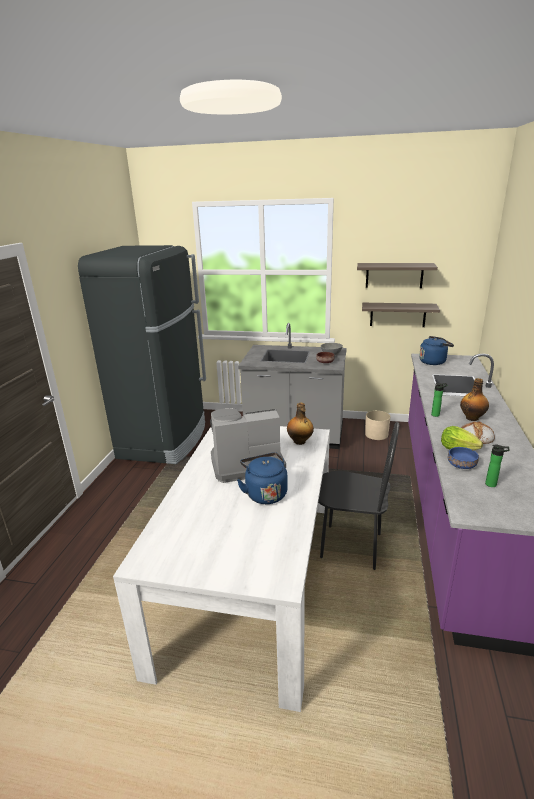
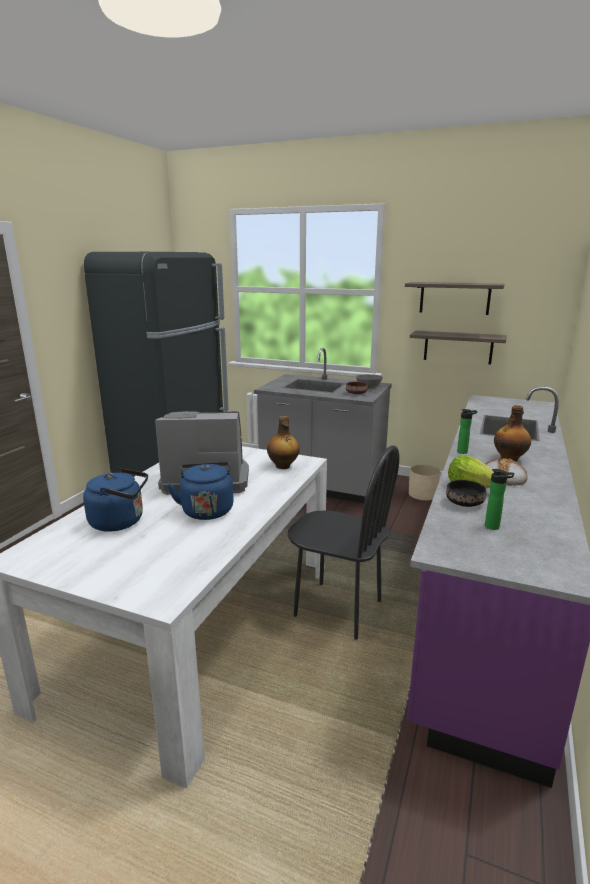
camera: 10 degrees right, 5 degrees down
(433, 361) = (494, 404): blue kettle -> blue kettle (120, 522)
(460, 465) = (463, 502): blue bowl -> black bowl

